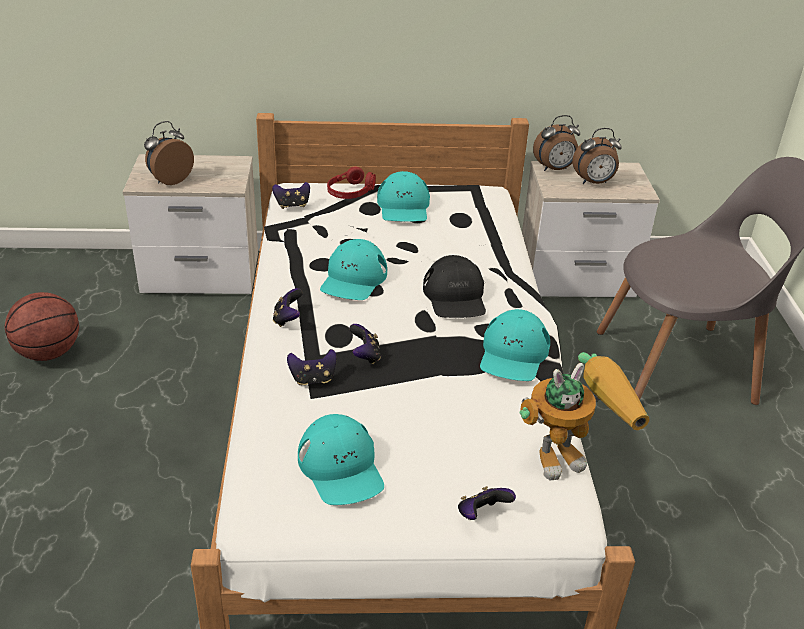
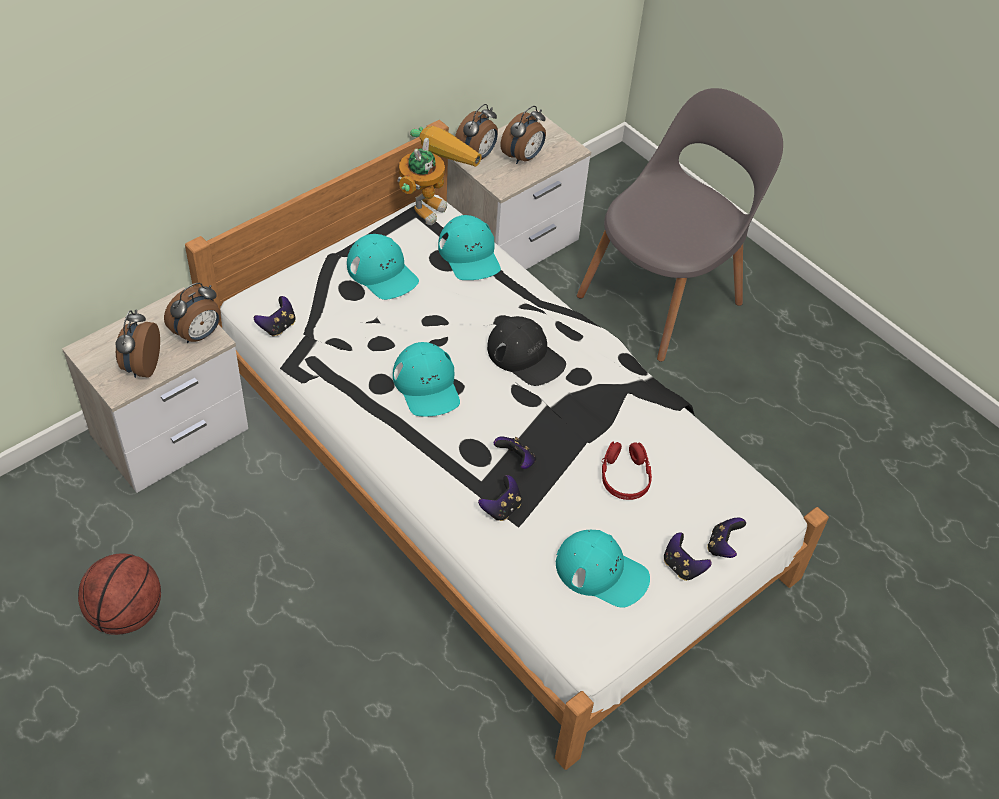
camera: 40 degrees left, 15 degrees up
(227, 180) = (198, 335): none -> alarm clock
(287, 319) = (418, 461): game controller -> game controller (682, 566)
(351, 192) = (314, 279): red headphones -> red headphones (624, 477)
(513, 354) = (620, 390): turquoise cap -> turquoise cap (469, 254)
(571, 453) = (732, 457): toy robot -> toy robot (431, 202)

